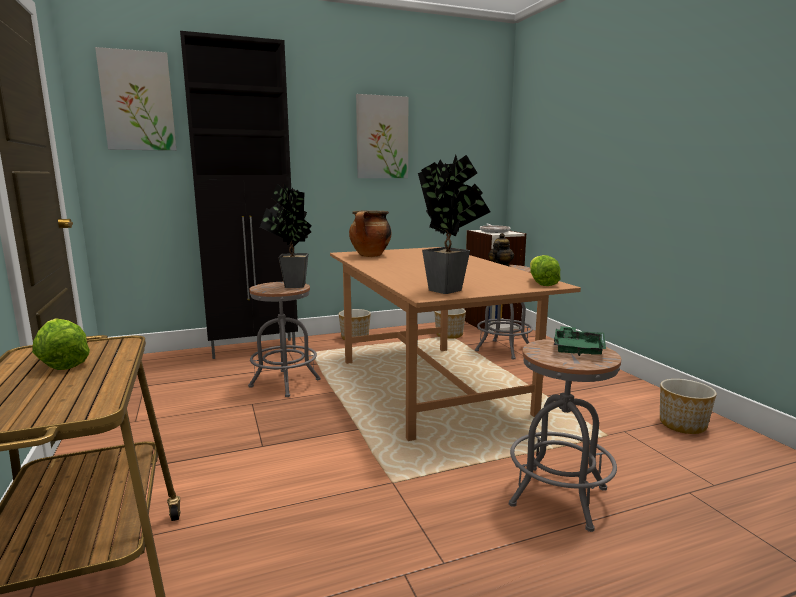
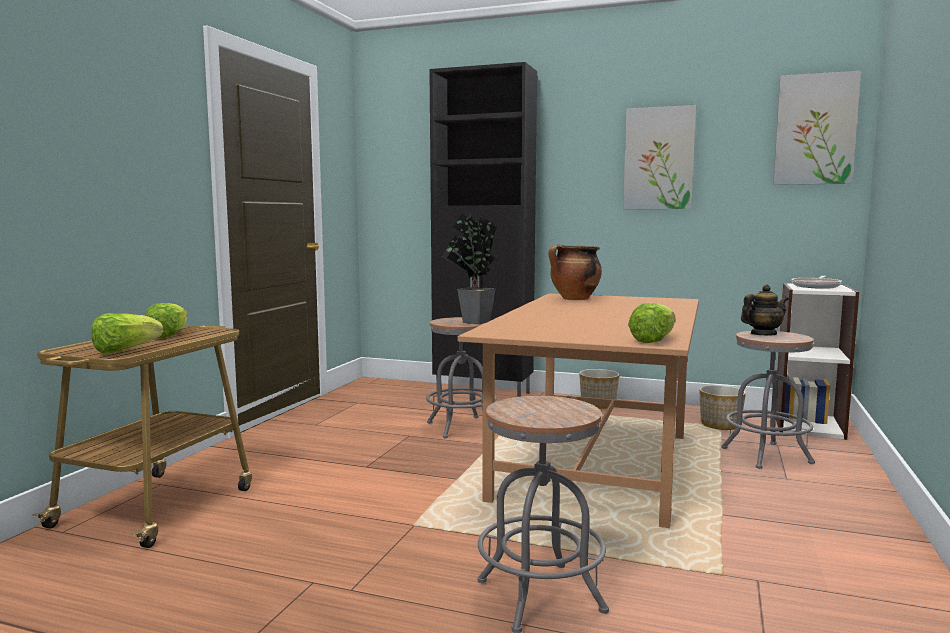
camera: 40 degrees right, 5 degrees down
(83, 398) = (125, 350): none -> lettuce
(138, 101) = (408, 137): picture -> picture (815, 129)
(450, 290) = (528, 332): potted plant -> none
(577, 349) = (560, 409): green tray -> none
(683, 425) = (875, 607): planter -> none

